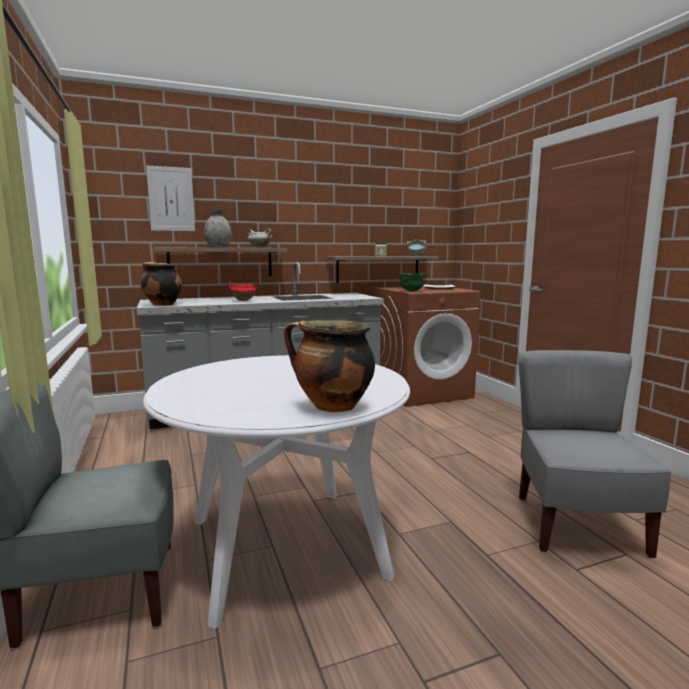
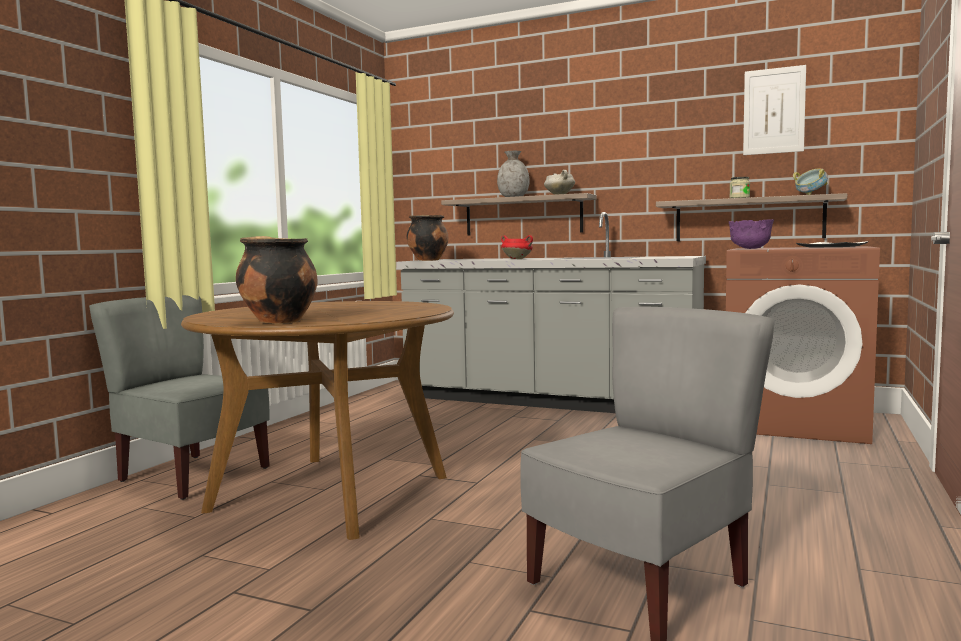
camera: 45 degrees right, 5 degrees down
(171, 199) = (474, 146): picture -> picture (774, 111)
(285, 546) = (330, 493): white dining table -> brown dining table
(411, 291) = (750, 248): green bowl -> purple bowl

